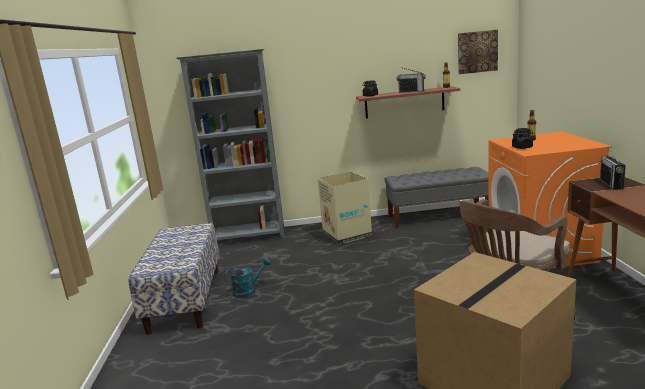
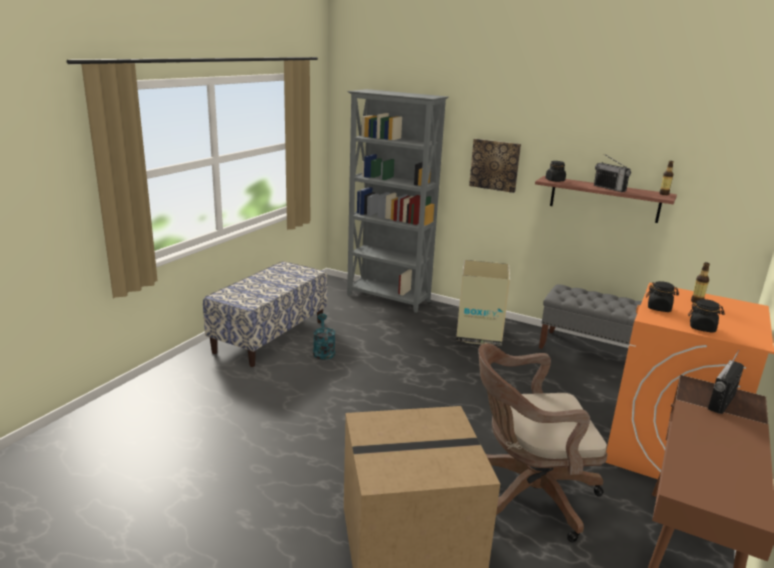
camera: 30 degrees right, 5 degrees up
(248, 290) = (323, 351): turquoise watering can -> turquoise watering can turned 105 degrees counterclockwise
(477, 52) = (728, 156): picture -> picture (495, 165)
(561, 148) = (702, 328): none -> black jar

